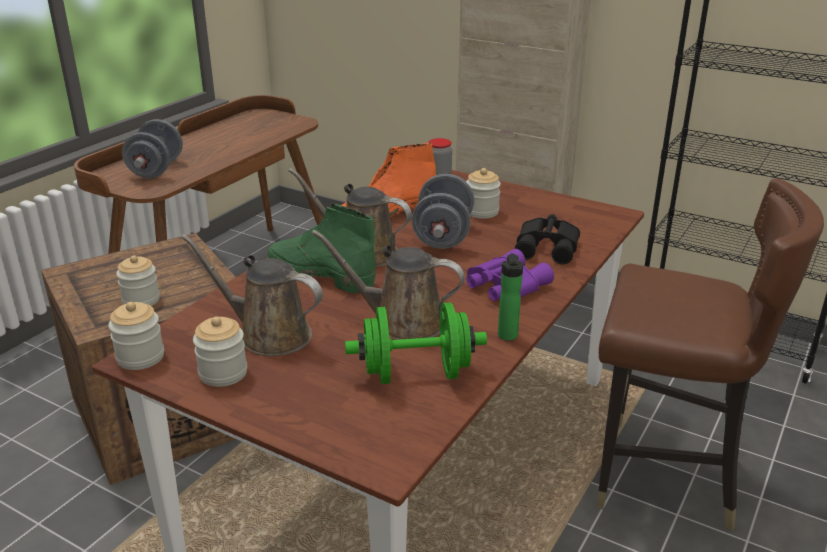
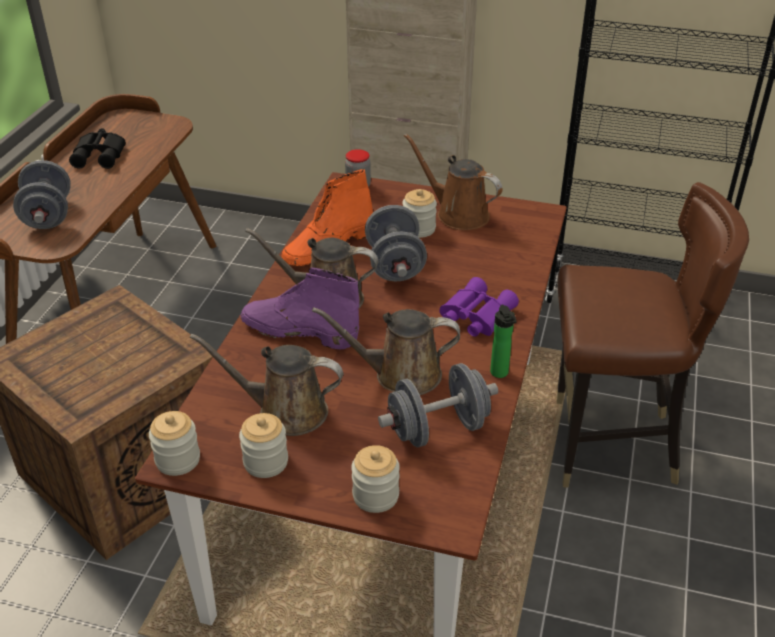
camera: 15 degrees left, 10 degrees up
(141, 300) = (108, 379): jar -> jar (375, 495)
(319, 273) = (298, 331): green boot -> purple boot
(416, 374) = (438, 429): green dumbbell -> grey dumbbell
(527, 205) = (458, 214): none -> brown watering can
(548, 247) = (497, 264): black binoculars -> black binoculars (101, 155)

